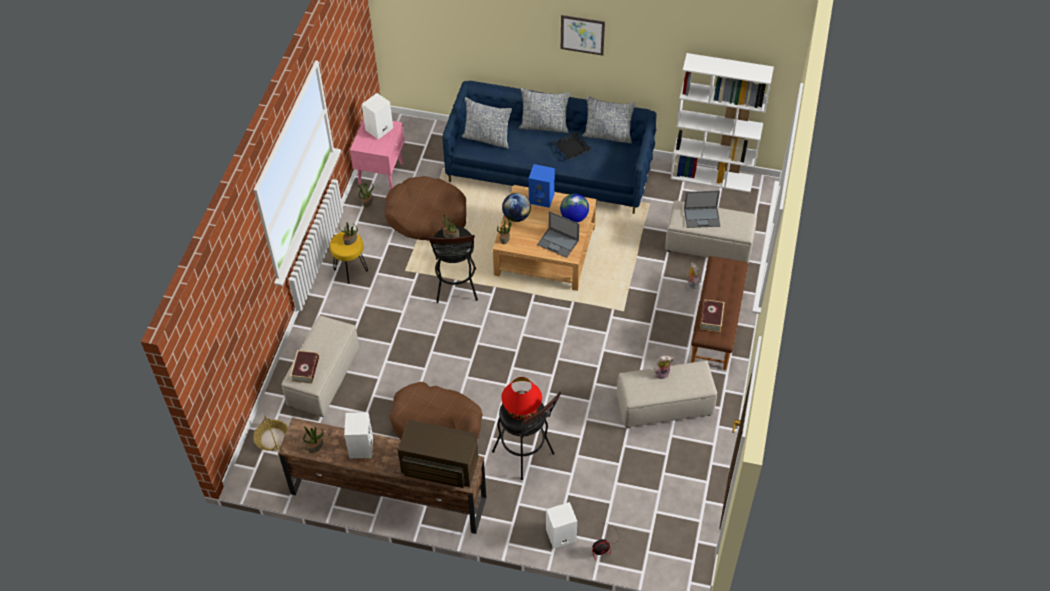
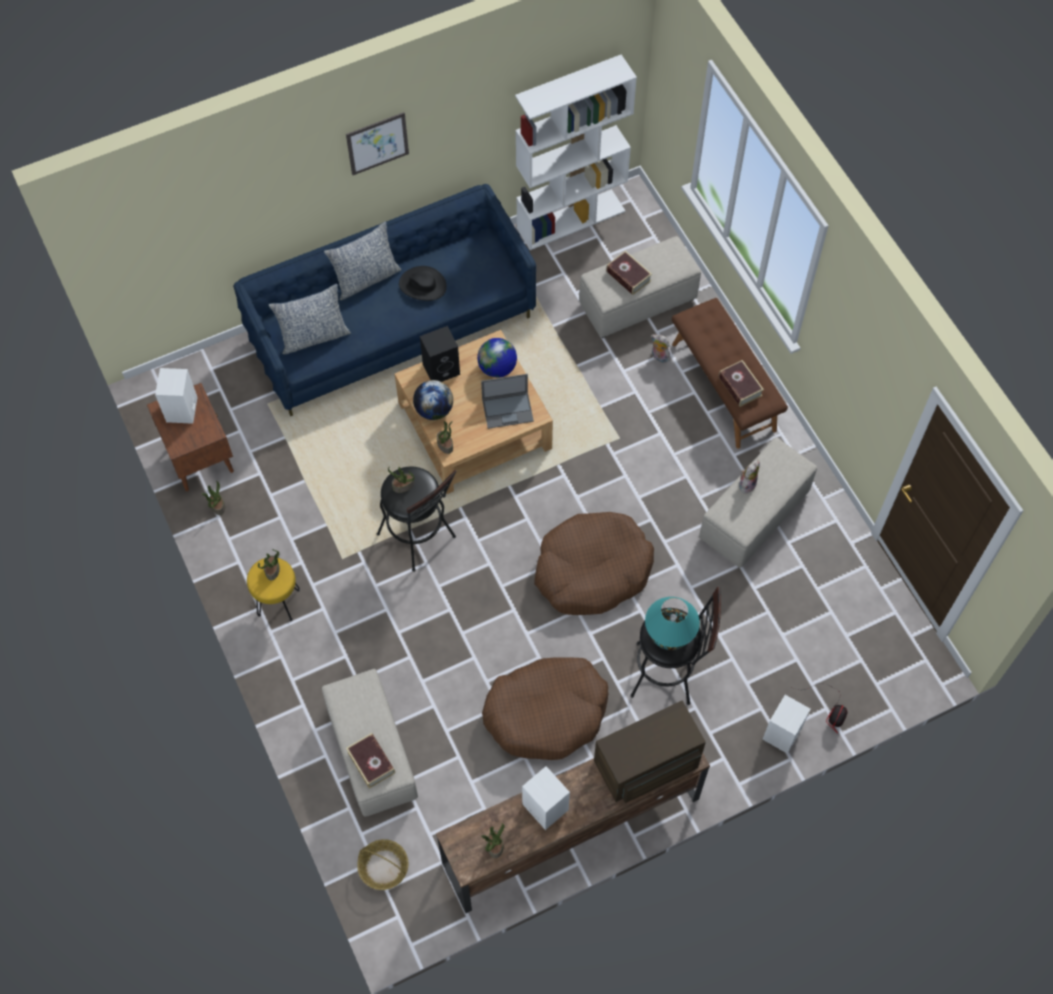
camera: 40 degrees left, 10 degrees up
(381, 173) = (200, 458): pink nightstand -> brown nightstand
(427, 216) = (305, 476): brown dog bed -> brown dog bed (592, 570)
(521, 409) = (669, 633): red table lamp -> turquoise table lamp
(542, 198) = (442, 368): blue speaker -> black speaker
(572, 148) = (422, 285): black tray -> black hat
(608, 135) = (446, 244): pillow -> none
(702, 217) = (628, 276): laptop -> book

